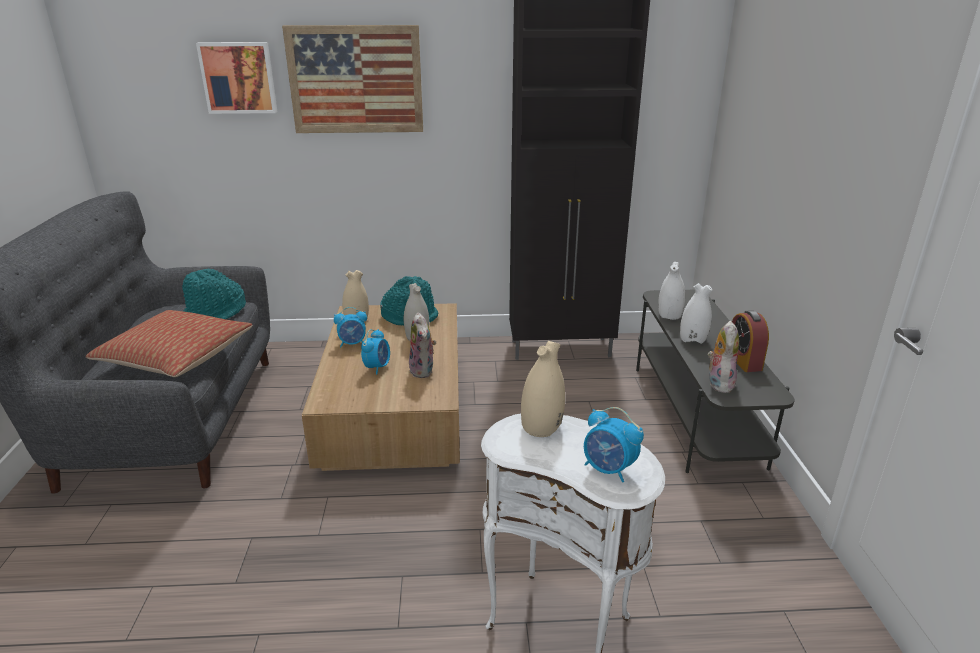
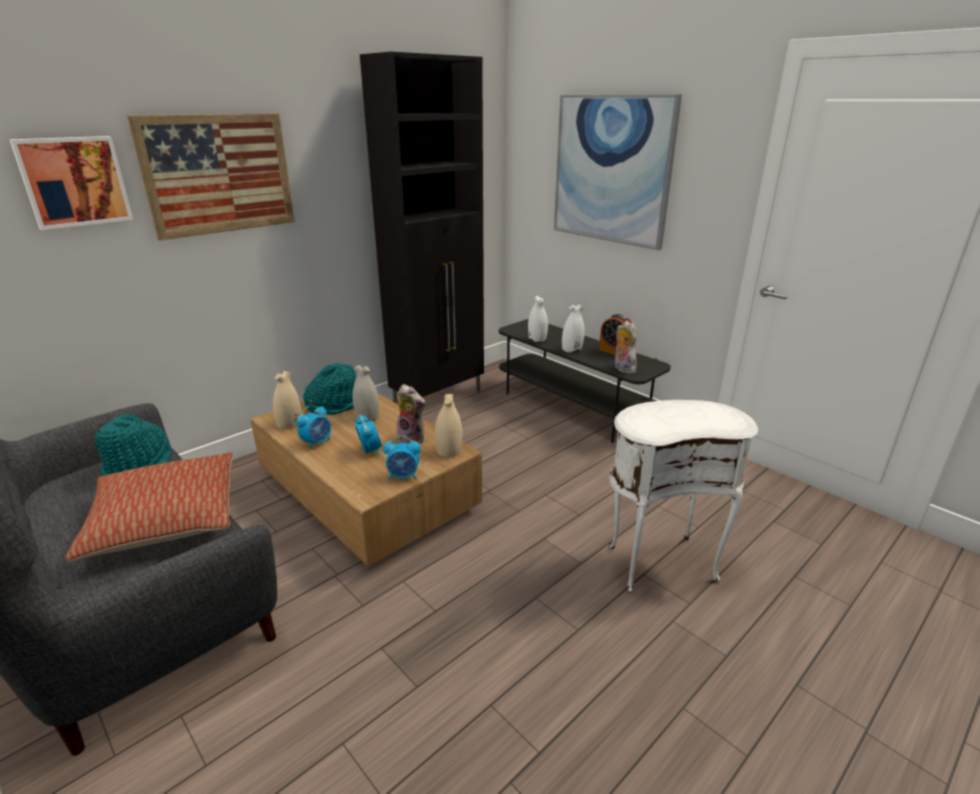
camera: 40 degrees left, 0 degrees up
(542, 426) = (646, 413): beige vase -> beige vase (449, 451)
(608, 469) = (717, 419): alarm clock -> alarm clock (403, 476)
(795, 115) = (611, 170): none -> picture

